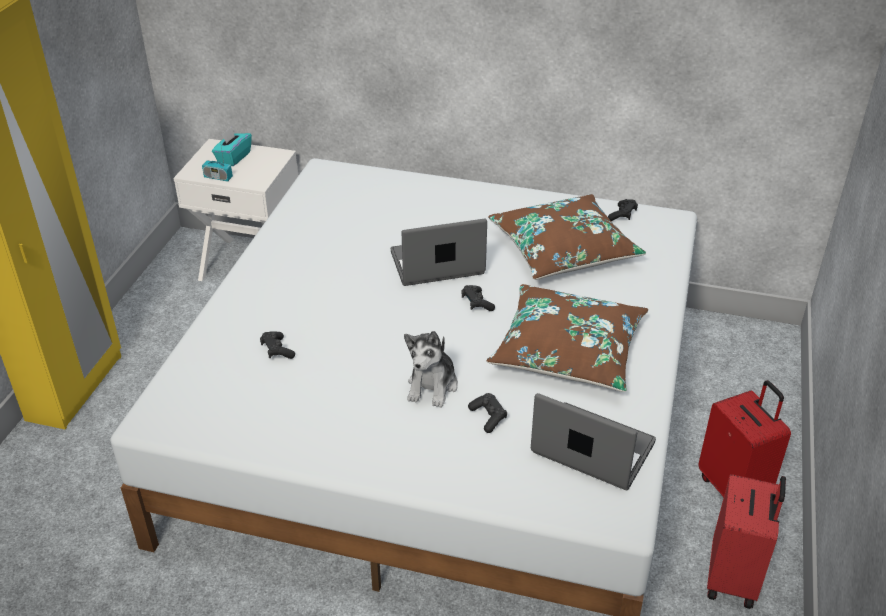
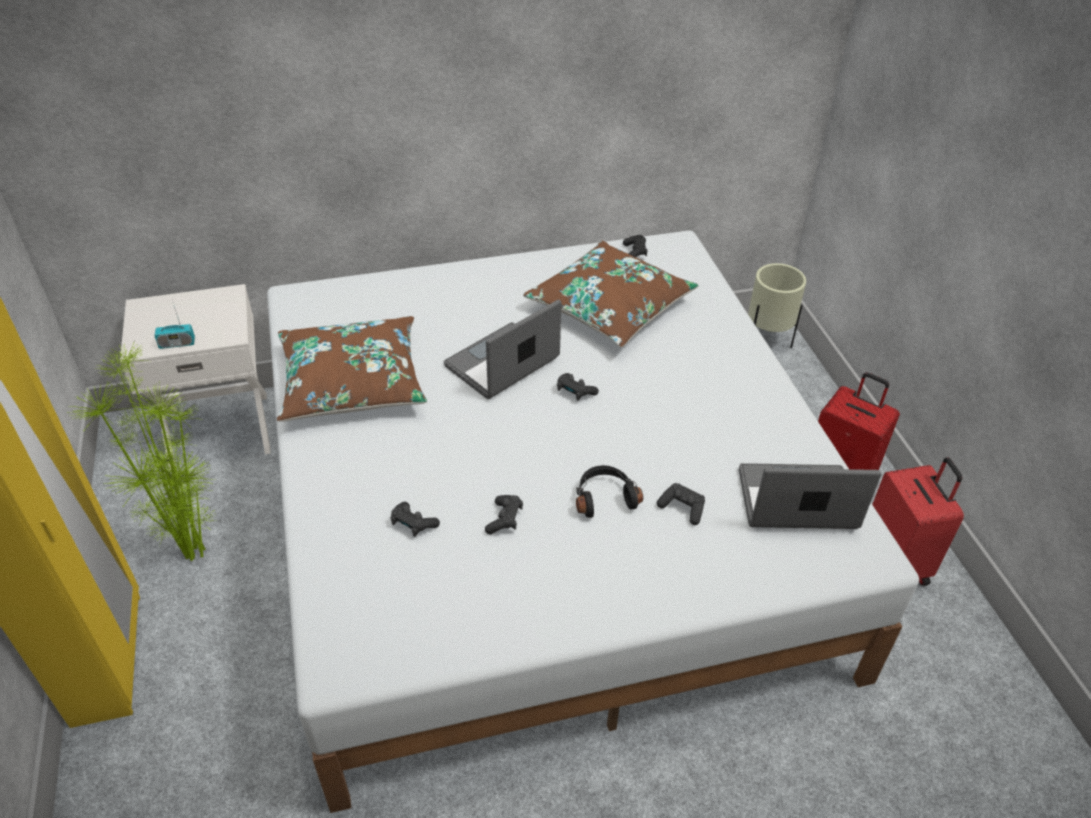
camera: 30 degrees left, 5 degrees up
(175, 341) = (193, 551): none -> potted plant
(233, 157) = (176, 314): turquoise tissue box -> none
(344, 372) = (505, 519): none -> black game controller
(432, 386) = (604, 497): plush toy -> black headphones
(568, 350) = (697, 409): brown pillow -> brown pillow (352, 382)
(760, 348) = (767, 341): none -> beige planter

